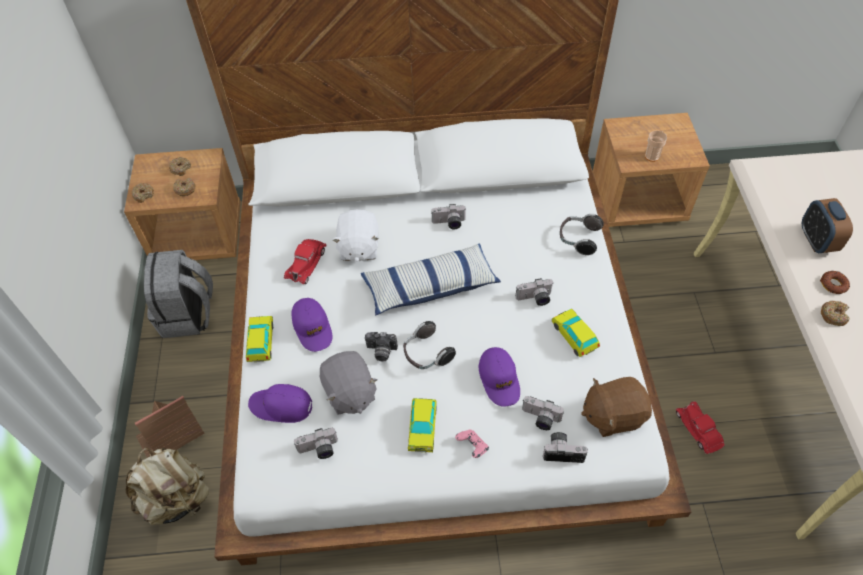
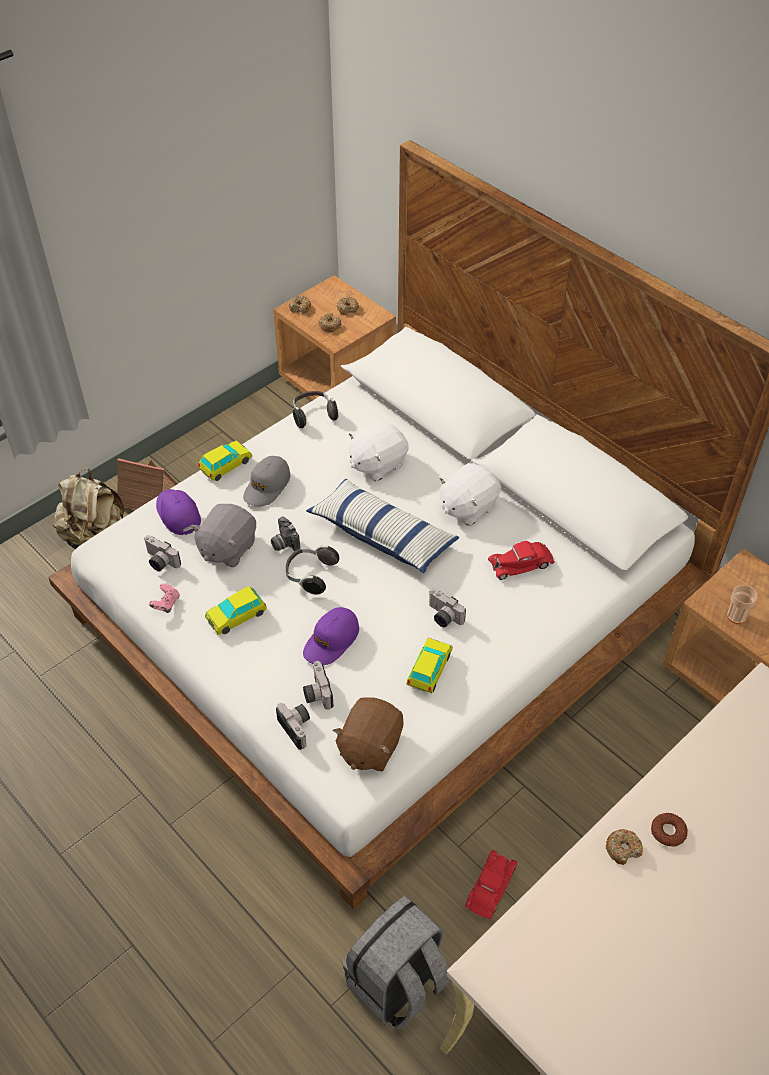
camera: 50 degrees right, 5 degrees down
(188, 315) = (257, 431): grey backpack -> grey backpack (397, 984)
(306, 263) = (327, 442): red toy car -> red toy car (521, 564)
(312, 328) = (267, 486): purple cap -> grey cap
(449, 223) = (467, 507): camera -> white plush toy
(472, 447) = (247, 660): pink game controller -> pink game controller (166, 604)
(578, 239) = (550, 611): headphones -> headphones (313, 415)
(613, 415) = (369, 746): brown plush toy -> brown plush toy turned 105 degrees counterclockwise
(816, 241) = (717, 790): alarm clock -> none

